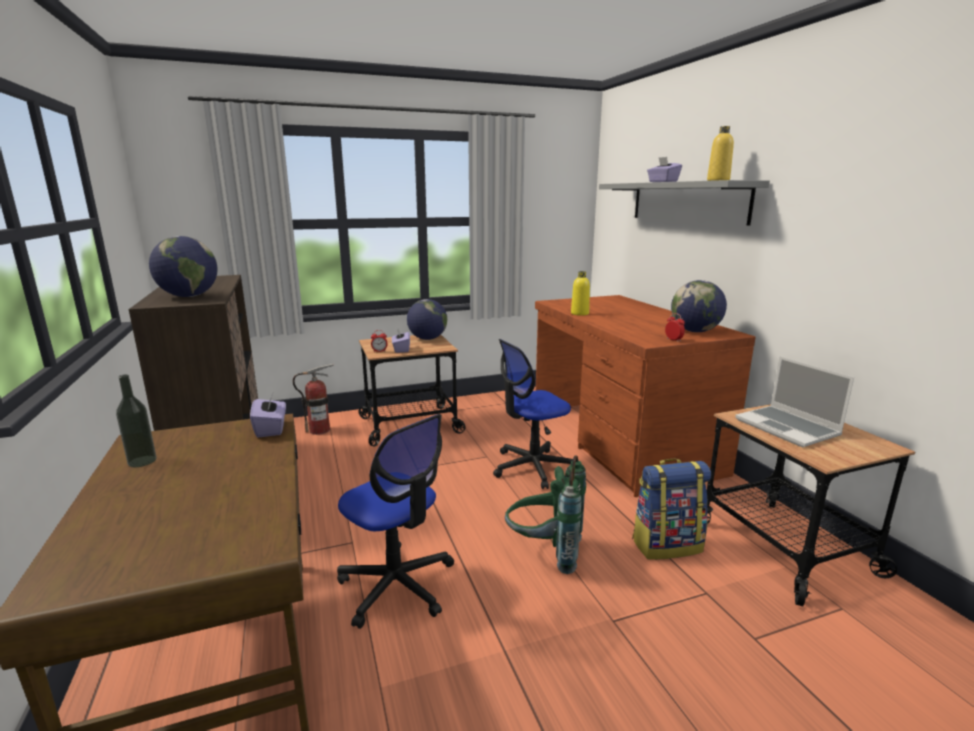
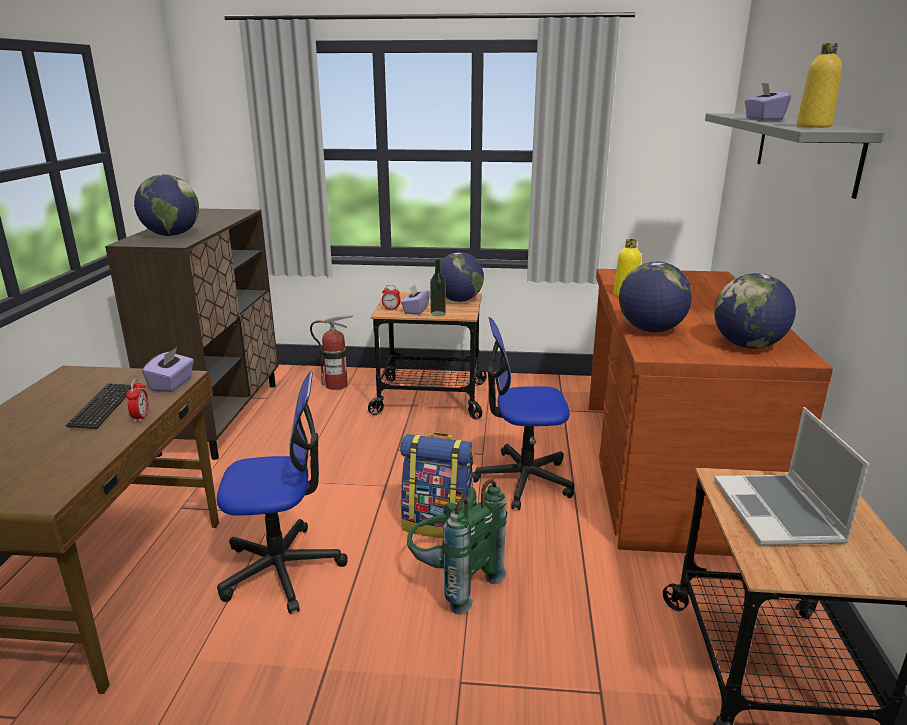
camera: 25 degrees right, 5 degrees up
(142, 461) = (51, 395): bottle -> bottle (438, 313)
(221, 460) = (103, 407): none -> keyboard
(397, 585) = (282, 569): office chair -> office chair turned 75 degrees counterclockwise
(627, 330) = (651, 330): none -> globe
(666, 545) = (604, 619): backpack -> backpack (439, 524)
(673, 340) = (693, 354): alarm clock -> alarm clock (141, 417)

